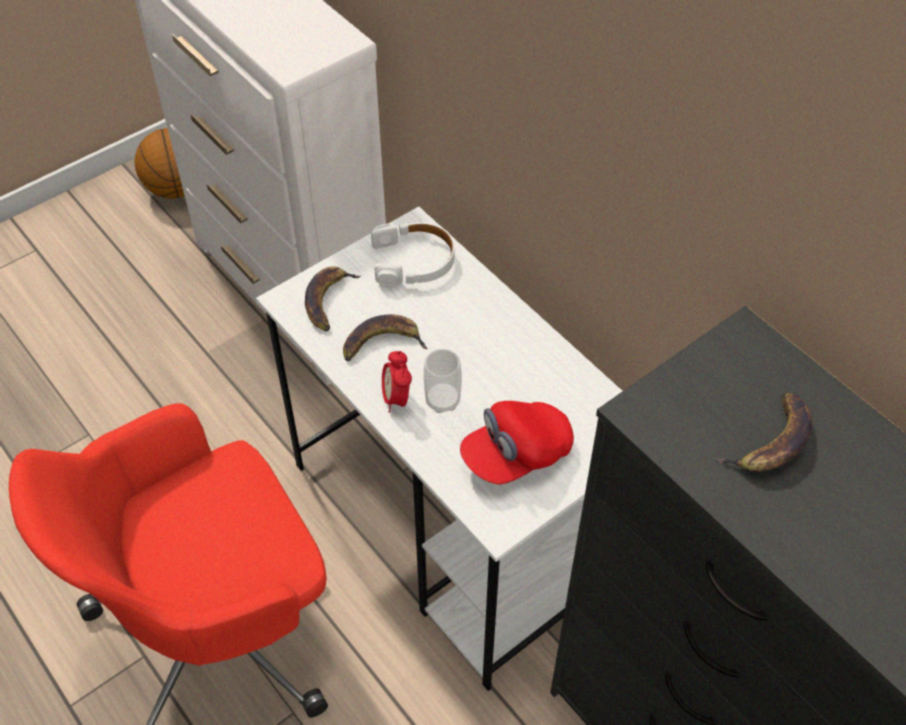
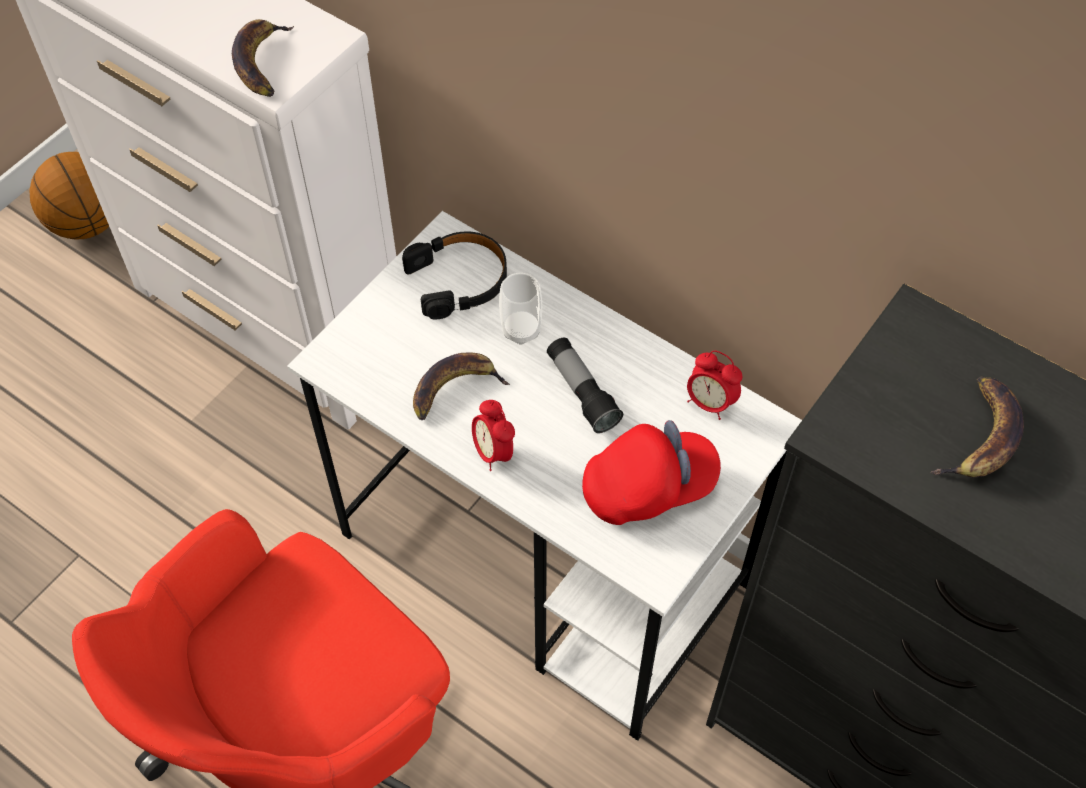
camera: 15 degrees left, 5 degrees up
(328, 300) = (374, 350): banana -> banana (261, 62)
(414, 261) = (459, 280): white headphones -> black headphones
(442, 400) = (546, 442): cup -> cup (521, 330)
(485, 368) = (582, 392): none -> flashlight
(516, 454) = (649, 487): red cap -> red cap turned 150 degrees counterclockwise
(590, 399) = (709, 403): none -> alarm clock

